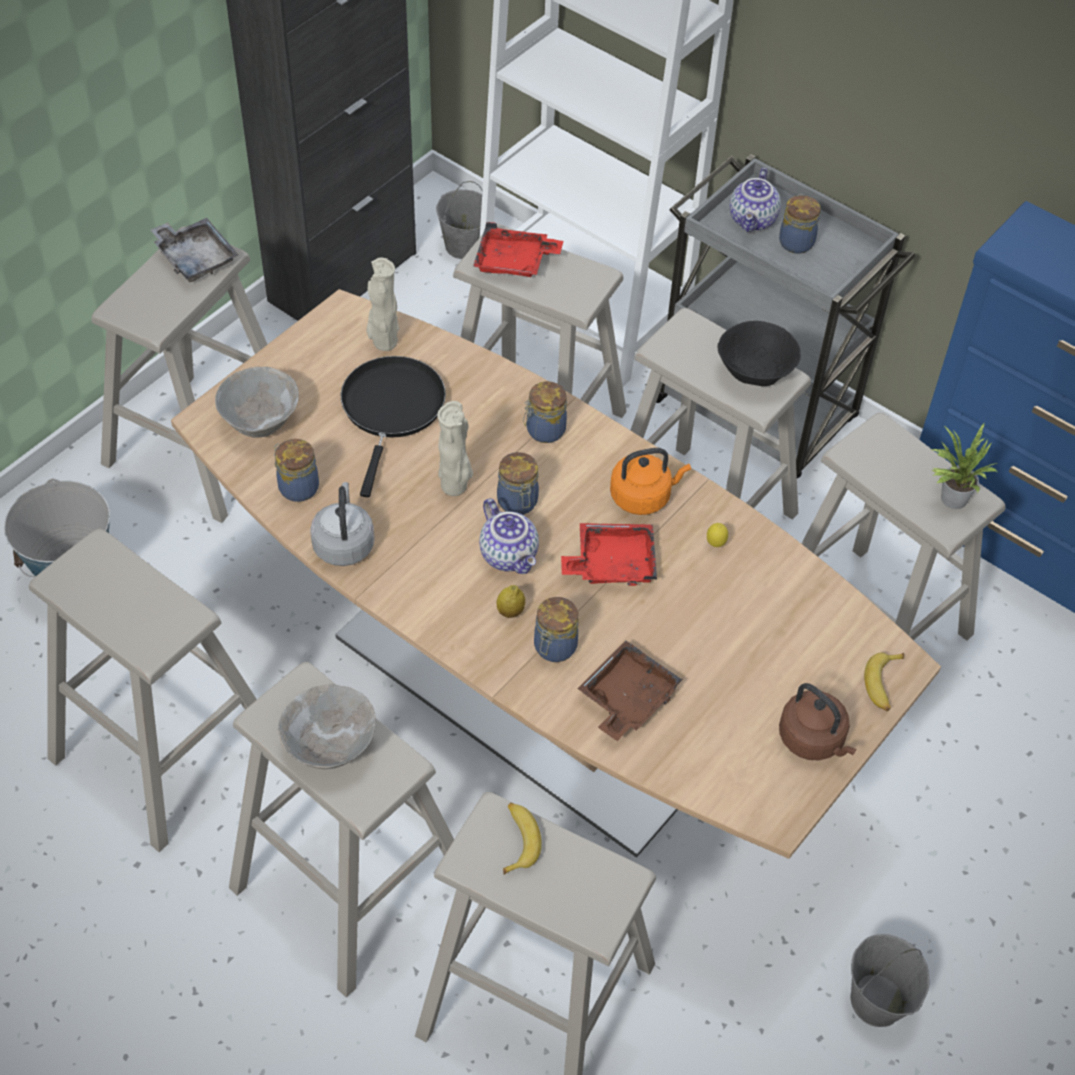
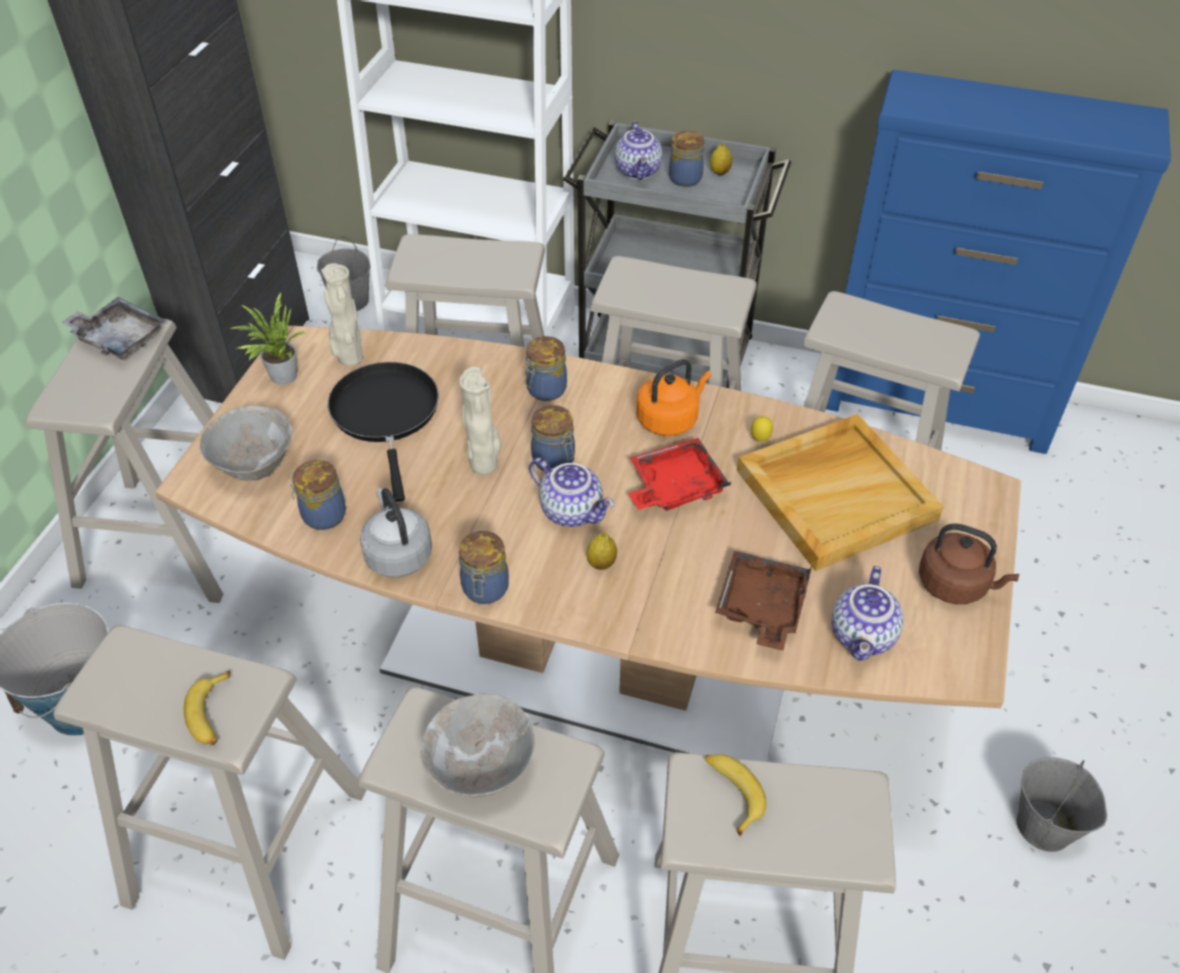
camera: 20 degrees left, 5 degrees down
(514, 262) = (440, 260): red tray -> none
(554, 648) = (663, 584): jar -> jar (485, 590)
(702, 755) = (864, 636): none -> teapot
(755, 374) = (708, 290): black bowl -> none
(756, 619) = (836, 493): none -> beige tray
(836, 246) = (720, 172): none -> lemon
(884, 685) = (984, 513): banana -> banana (211, 714)
(950, 497) = (933, 340): potted plant -> potted plant (280, 376)

